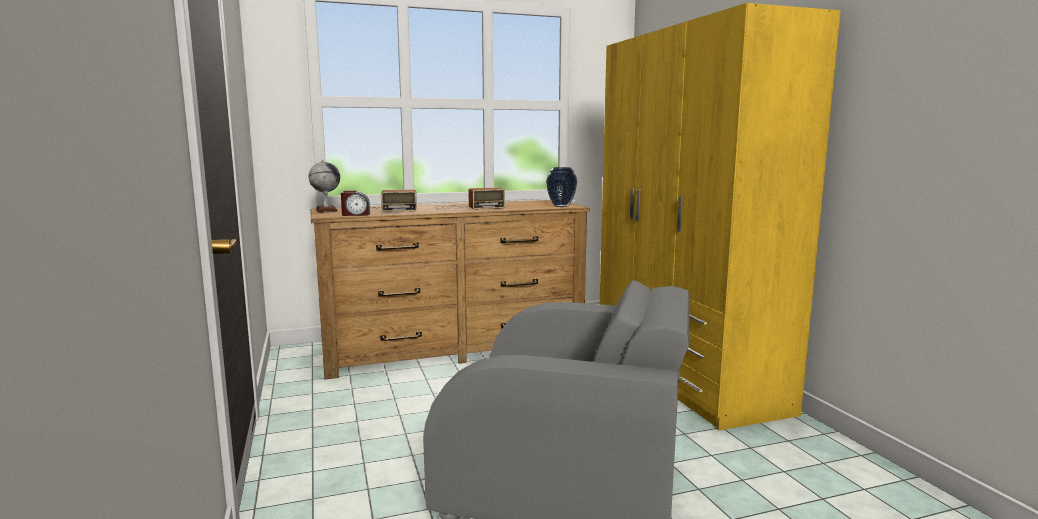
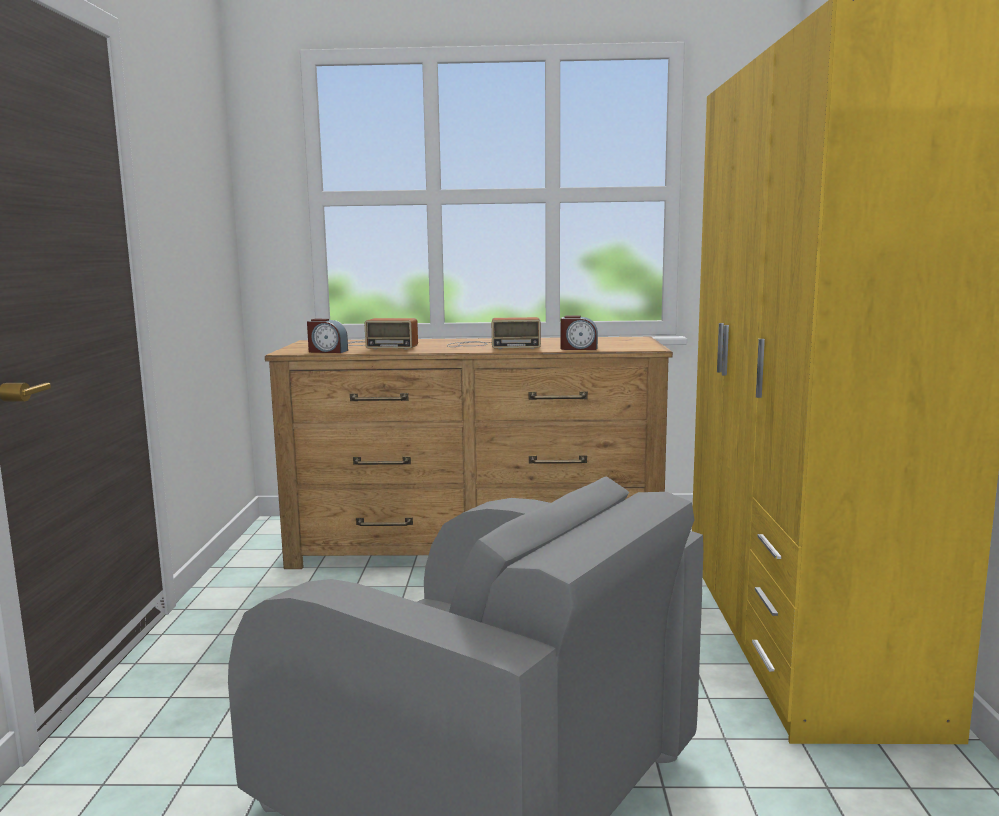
camera: 20 degrees right, 0 degrees up
(326, 210) = (307, 344): globe -> none
(529, 208) = (578, 348): none -> alarm clock
(561, 206) = (632, 347): vase -> none

